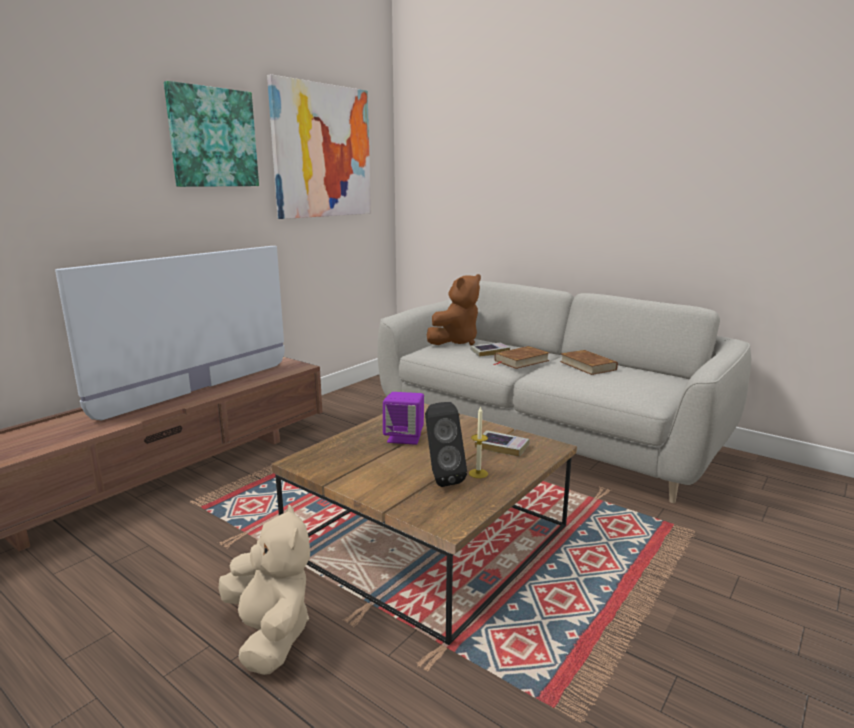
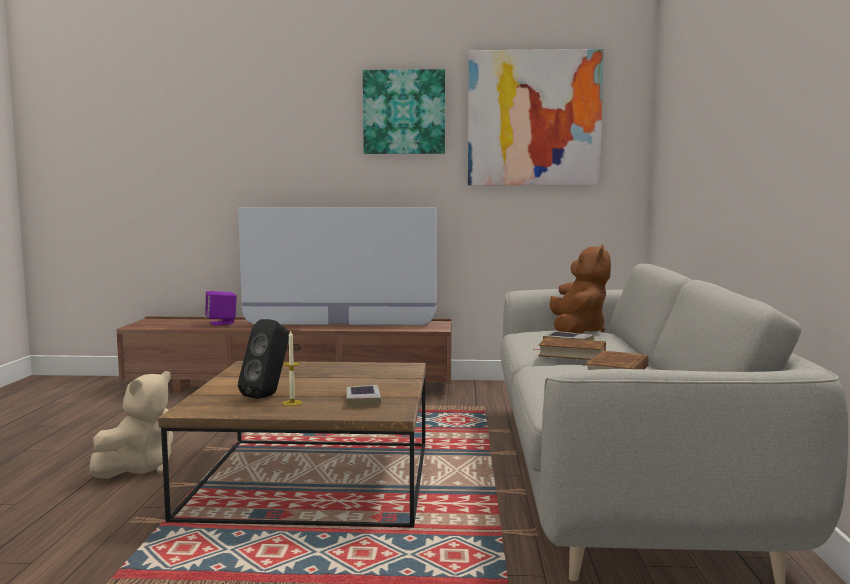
camera: 55 degrees right, 10 degrees down
(404, 437) = (333, 375): purple speaker -> purple speaker (221, 323)
(455, 341) = (577, 331): brown plush toy -> brown plush toy turned 90 degrees counterclockwise

